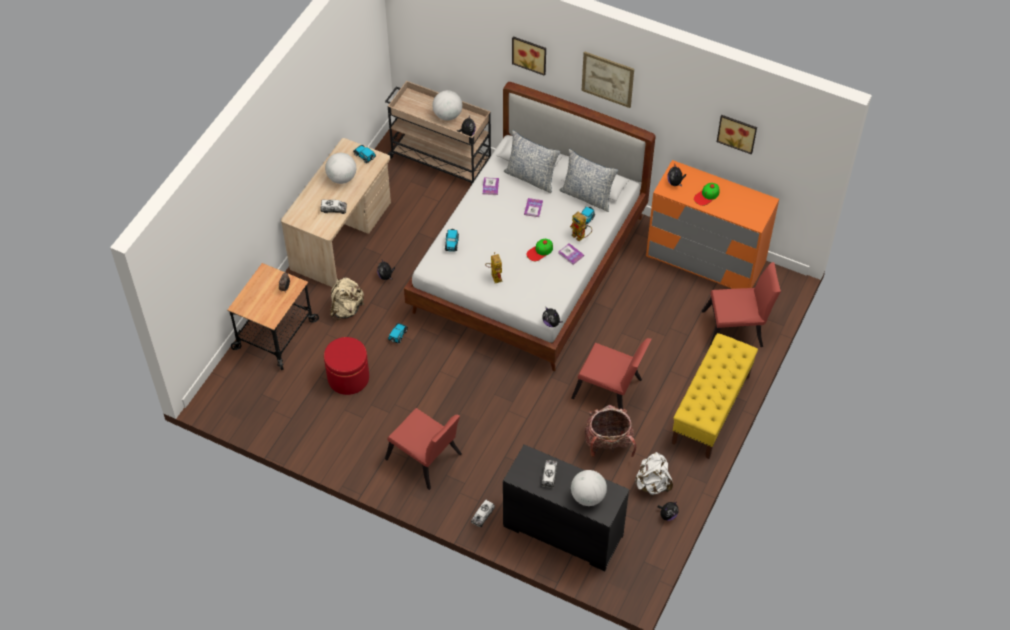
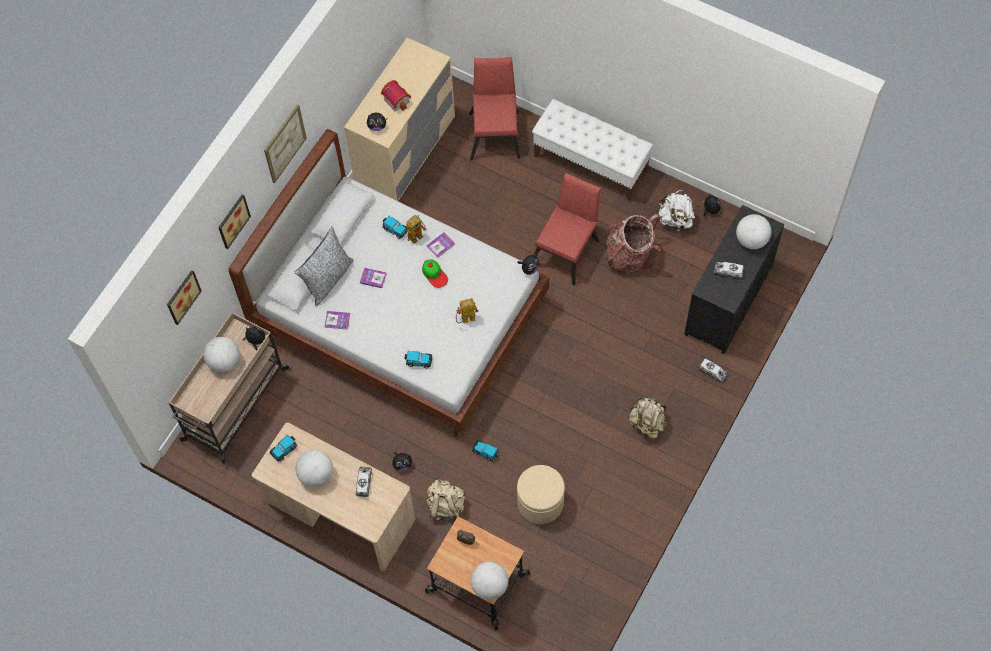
camera: 85 degrees left, 10 degrees up
(243, 306) = (489, 586): none -> globe
(348, 378) = (540, 503): red ottoman -> beige ottoman
(426, 460) = (647, 424): red chair -> beige backpack
(587, 196) = (360, 225): pillow -> none
(705, 260) = (405, 150): orange dresser -> beige dresser
(706, 195) = (397, 99): cap -> toy house
(711, 410) = (591, 163): yellow bench -> white bench
(737, 132) = (368, 35): picture -> picture (181, 296)

